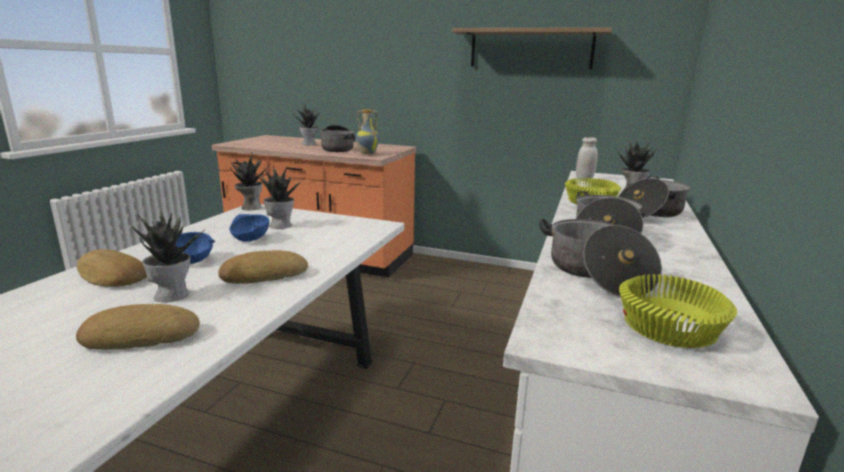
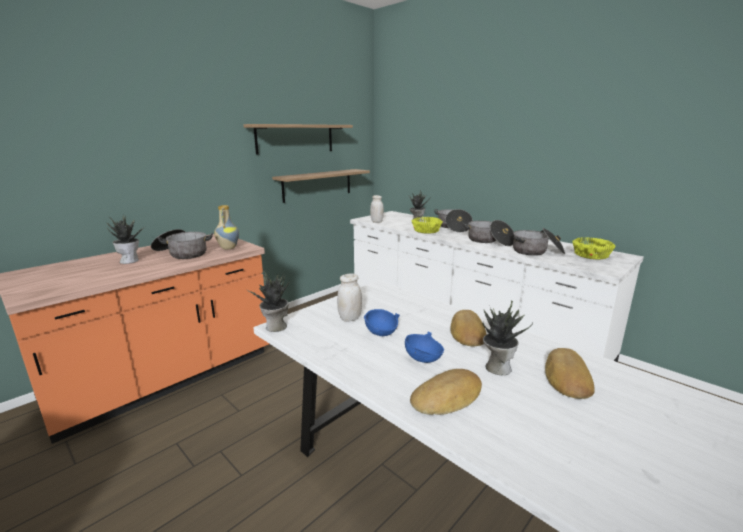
camera: 65 degrees left, 0 degrees up
(281, 225) = (350, 318): potted plant -> white jar
(558, 116) = (317, 185): none -> shelf

